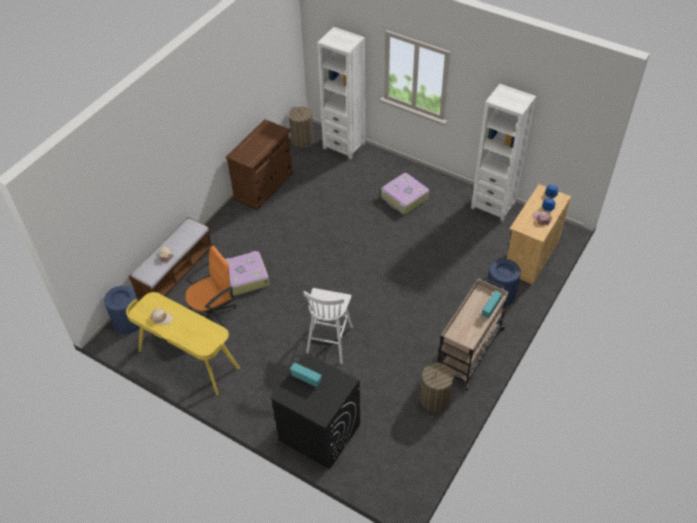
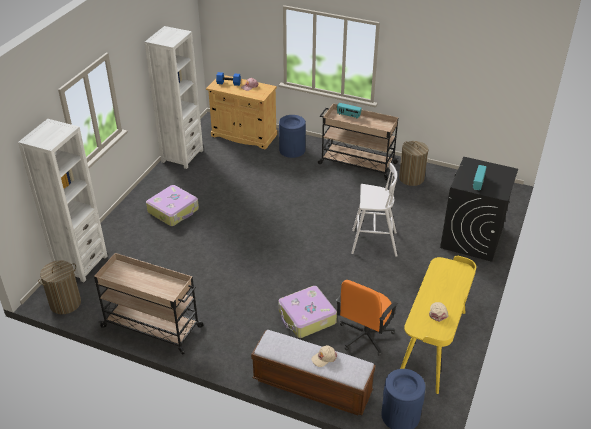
camera: 100 degrees left, 10 degrees down
(213, 313) = (365, 336): orange office chair -> orange office chair turned 105 degrees counterclockwise
(264, 186) = (153, 327): brown cabinet -> beige cart

